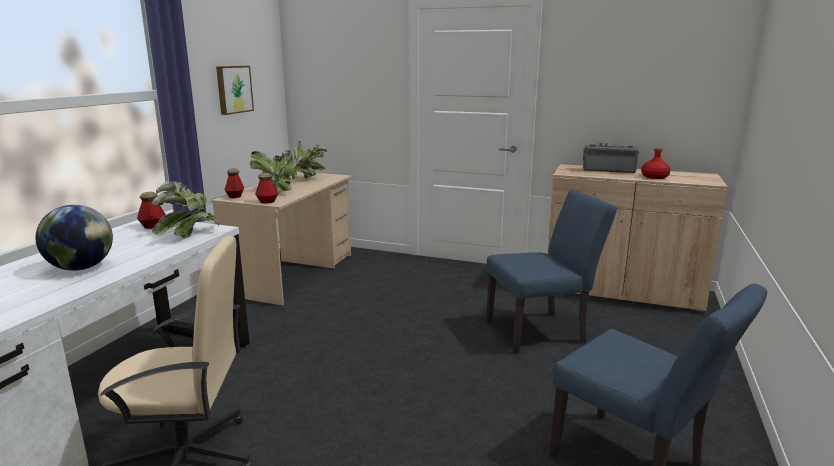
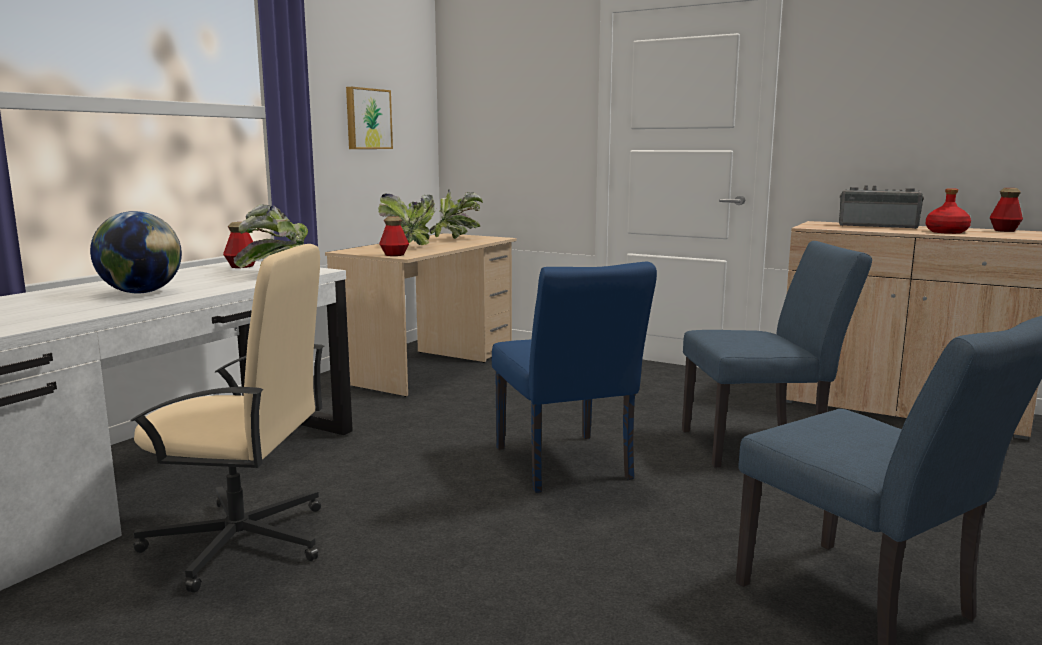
camera: 10 degrees right, 5 degrees down
(235, 196) = (356, 250): bottle -> bottle (1004, 230)
(414, 363) = (566, 467): none -> blue chair

